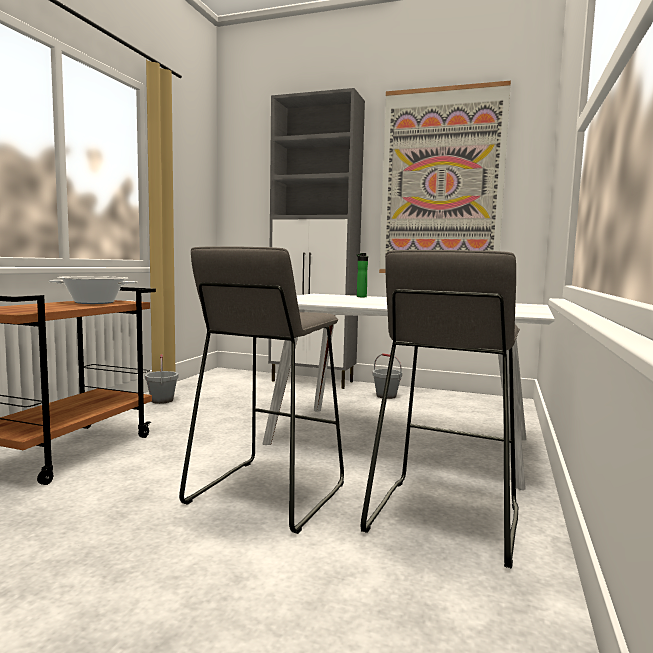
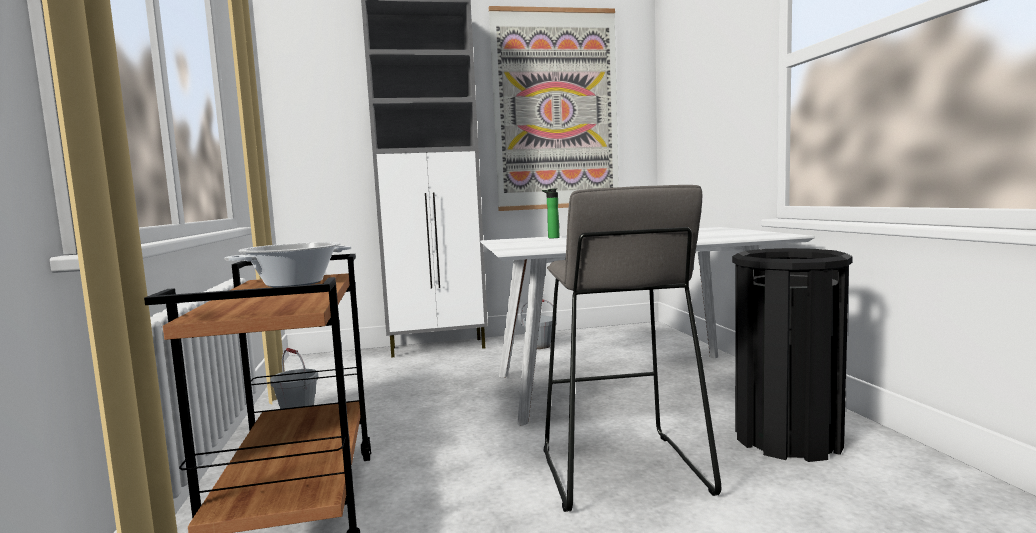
camera: 30 degrees left, 0 degrees up
(443, 519) = (787, 439): grey stool -> black trash can

